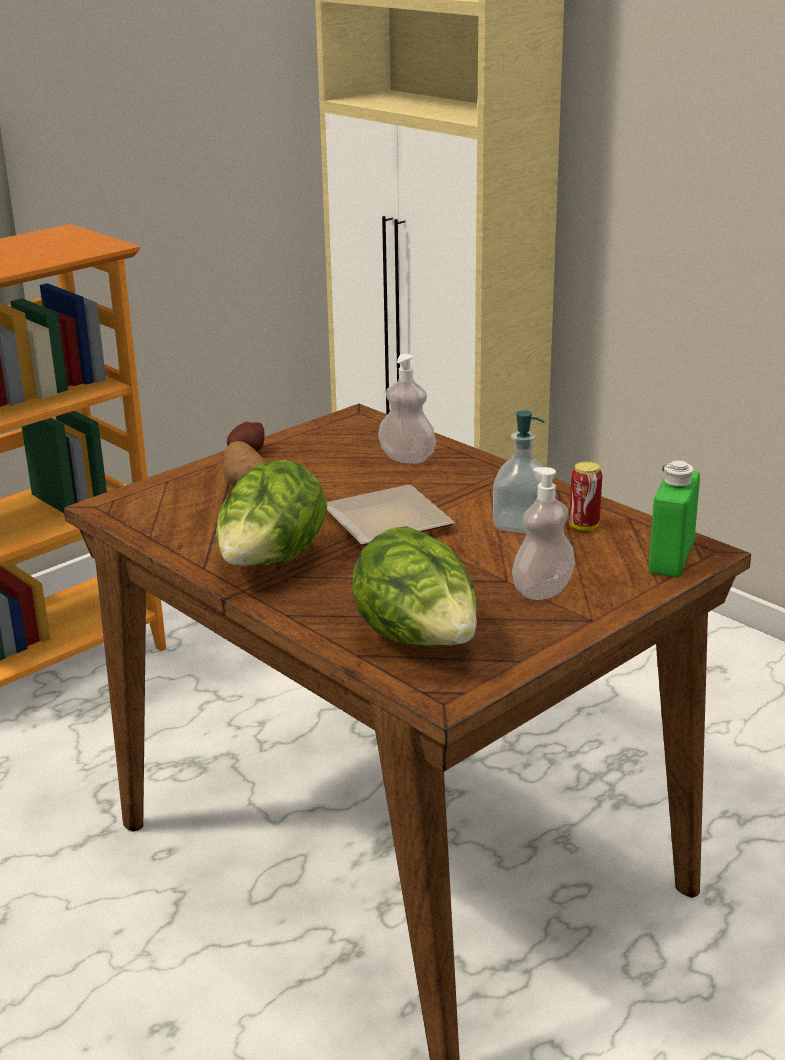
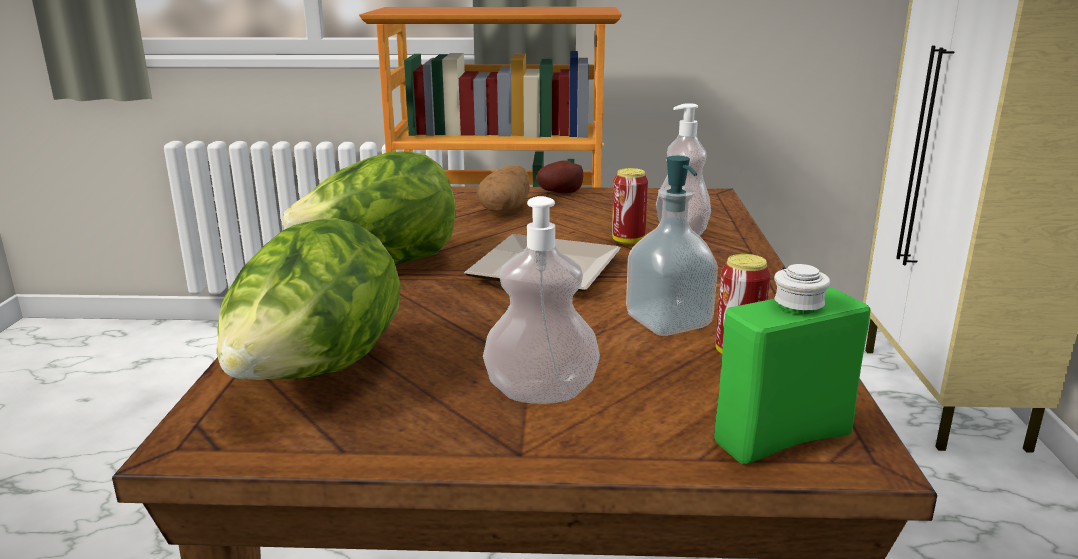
camera: 45 degrees right, 5 degrees down
(388, 478) = (628, 241): none -> can

